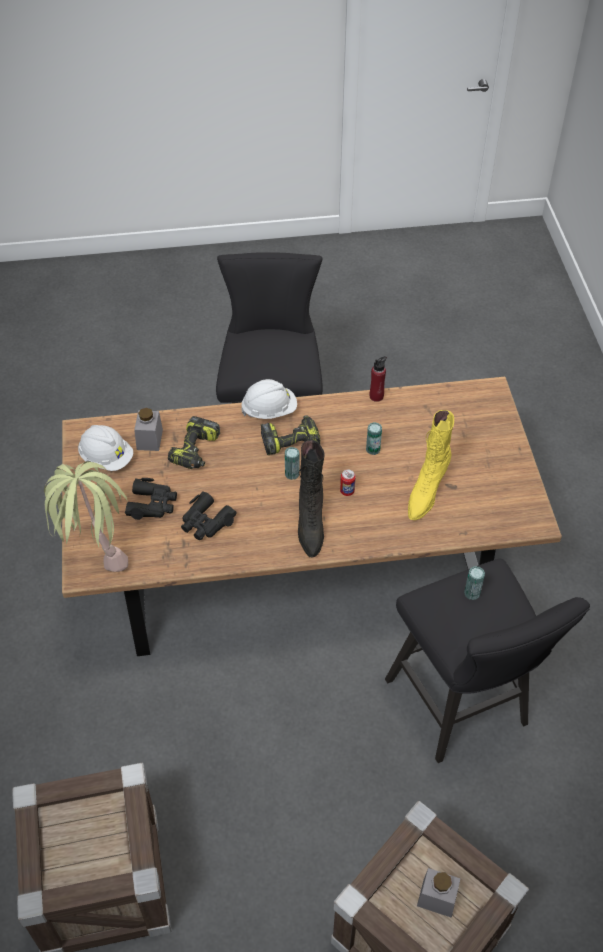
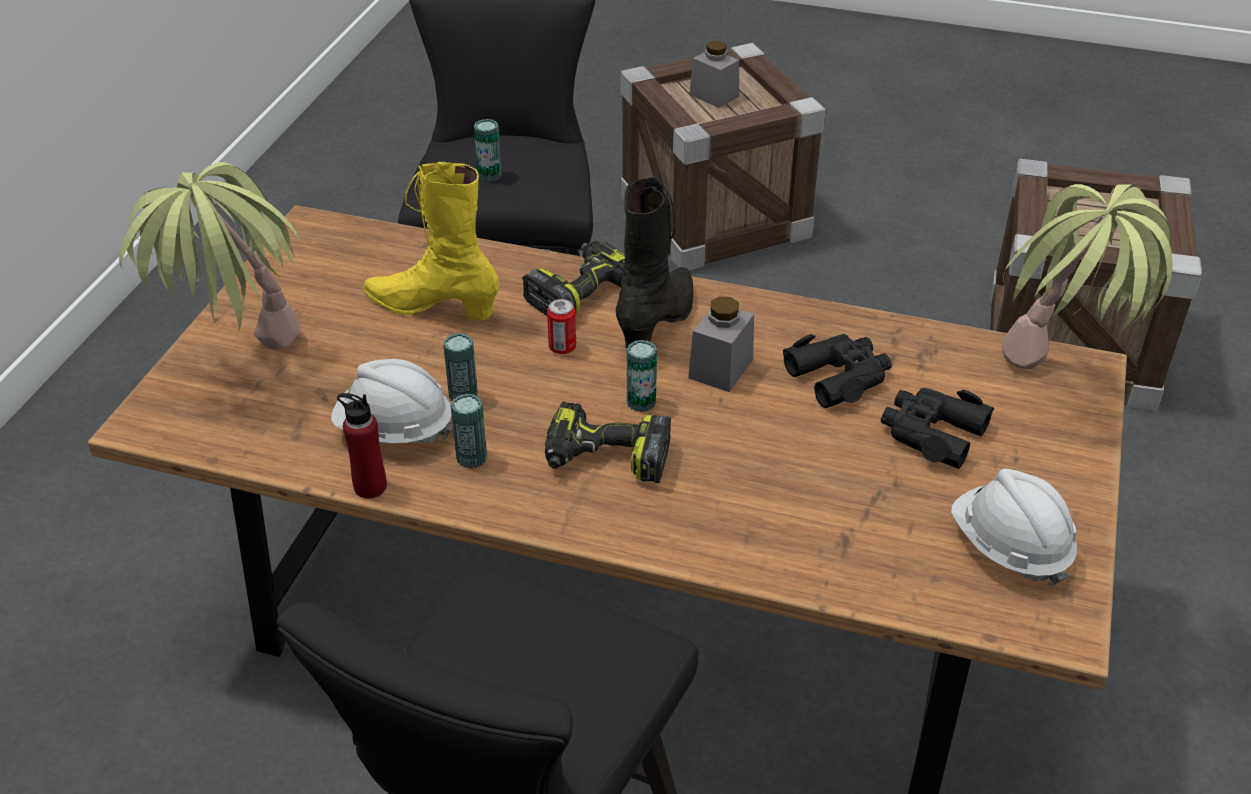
camera: 155 degrees left, 10 degrees down
(149, 439) = (902, 556): grey jar -> grey jar (721, 369)
(196, 451) = (809, 500): power drill -> power drill (580, 292)
(269, 410) = (610, 532): white hard hat -> white hard hat (394, 430)
(346, 422) = (471, 457): none -> can
(426, 492) = (433, 308): yellow boot -> yellow boot turned 120 degrees counterclockwise
(480, 428) = (241, 368): none -> potted plant

